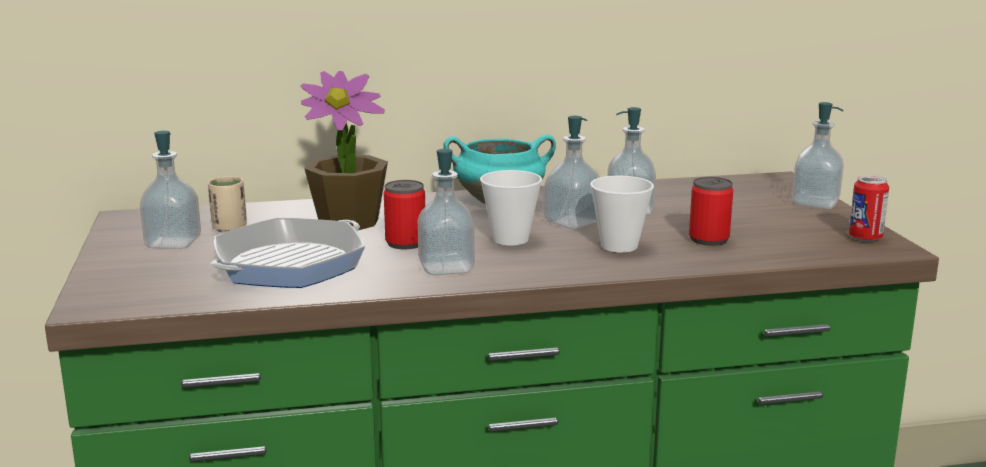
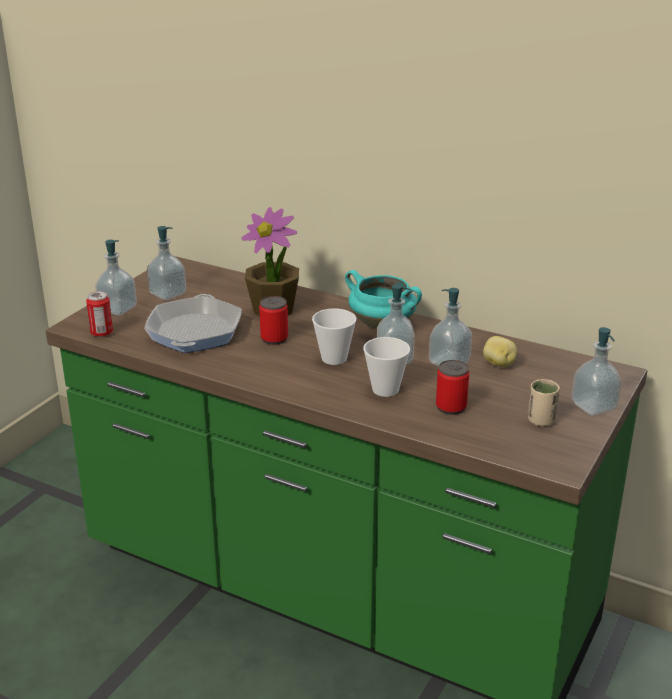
camera: 40 degrees right, 10 degrees up
(229, 228) = (208, 292): beige cup -> beige cup (541, 420)
(290, 264) = (194, 332): frying pan -> frying pan turned 75 degrees counterclockwise
(446, 268) = (263, 366): soap dispenser -> soap dispenser (117, 309)
(674, 199) = (498, 364): none -> potato
(865, 238) = (561, 450): can -> can (102, 333)

